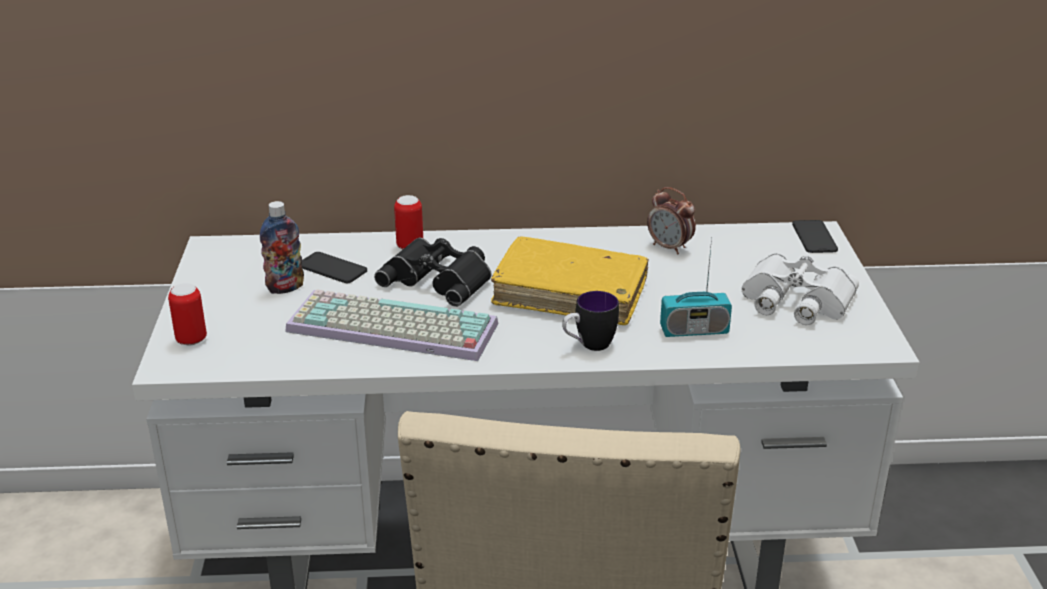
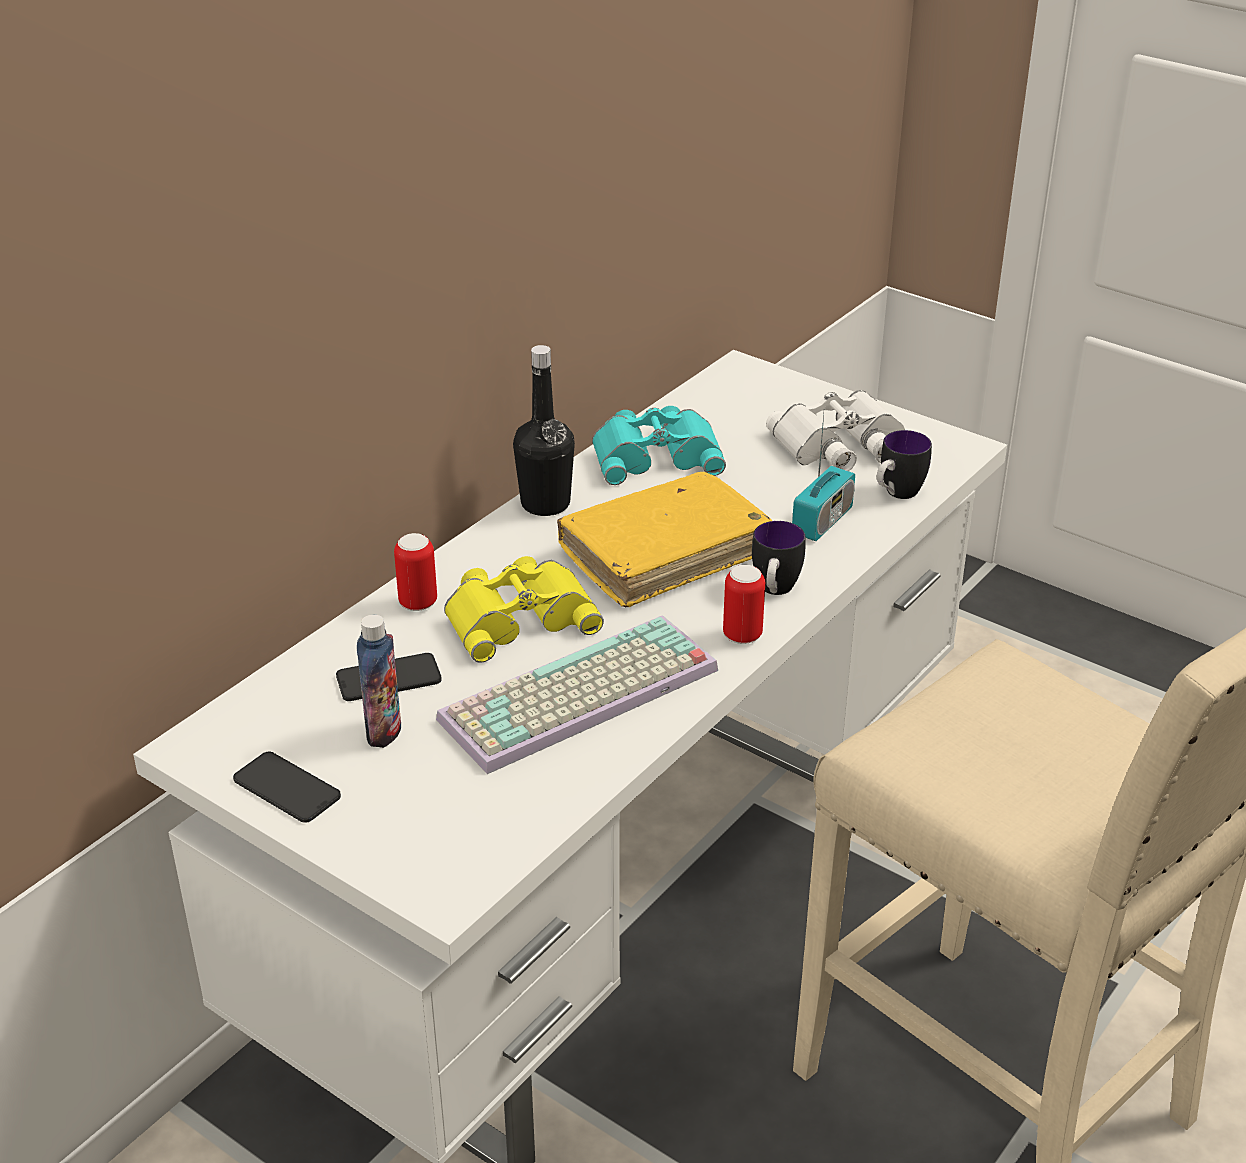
camera: 50 degrees left, 5 degrees up
(191, 340) = (408, 854): can -> can (742, 635)
(440, 278) = (519, 616): black binoculars -> yellow binoculars
(560, 238) = (545, 504): none -> black bottle
(670, 247) = (656, 454): alarm clock -> turquoise binoculars
(773, 344) = (896, 495): none -> mug
(814, 237) = (747, 375): phone -> phone (287, 788)

